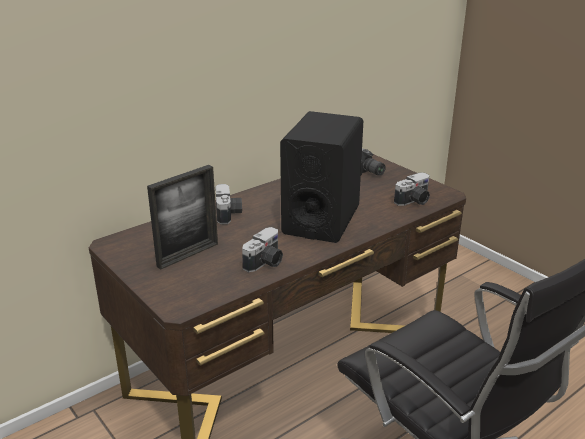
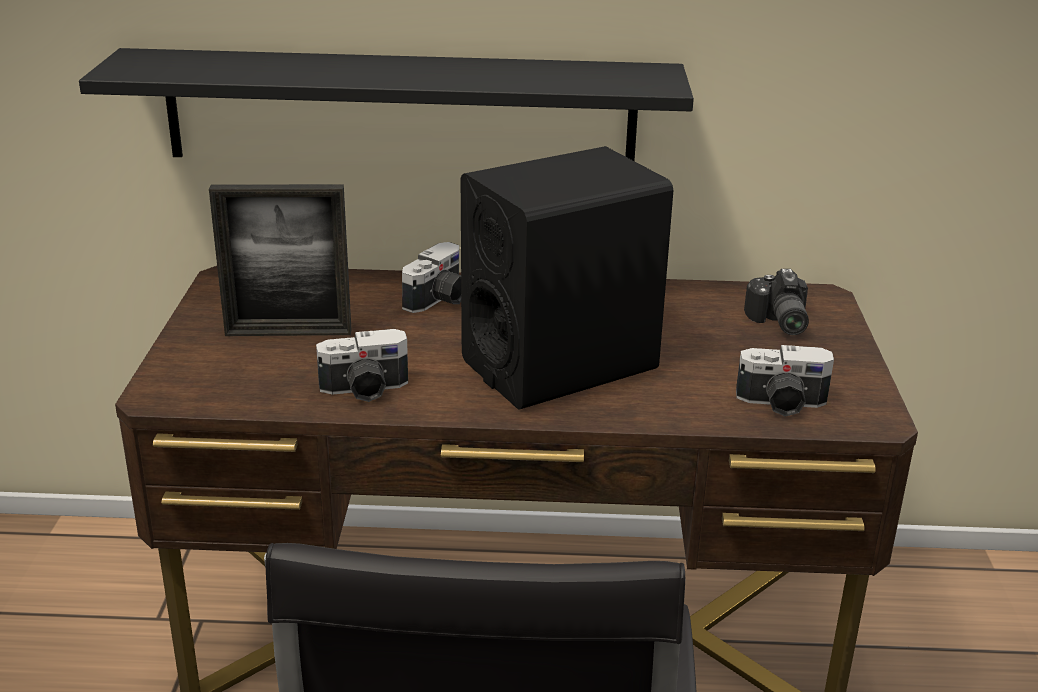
camera: 40 degrees right, 0 degrees up
(178, 122) = (401, 110): none -> black shelf

